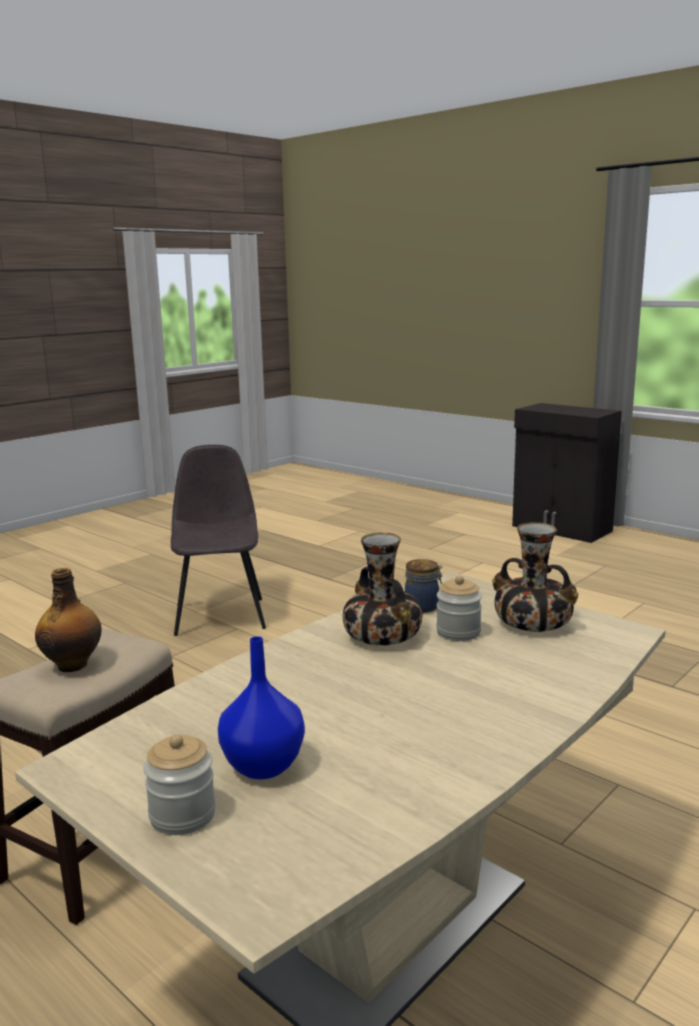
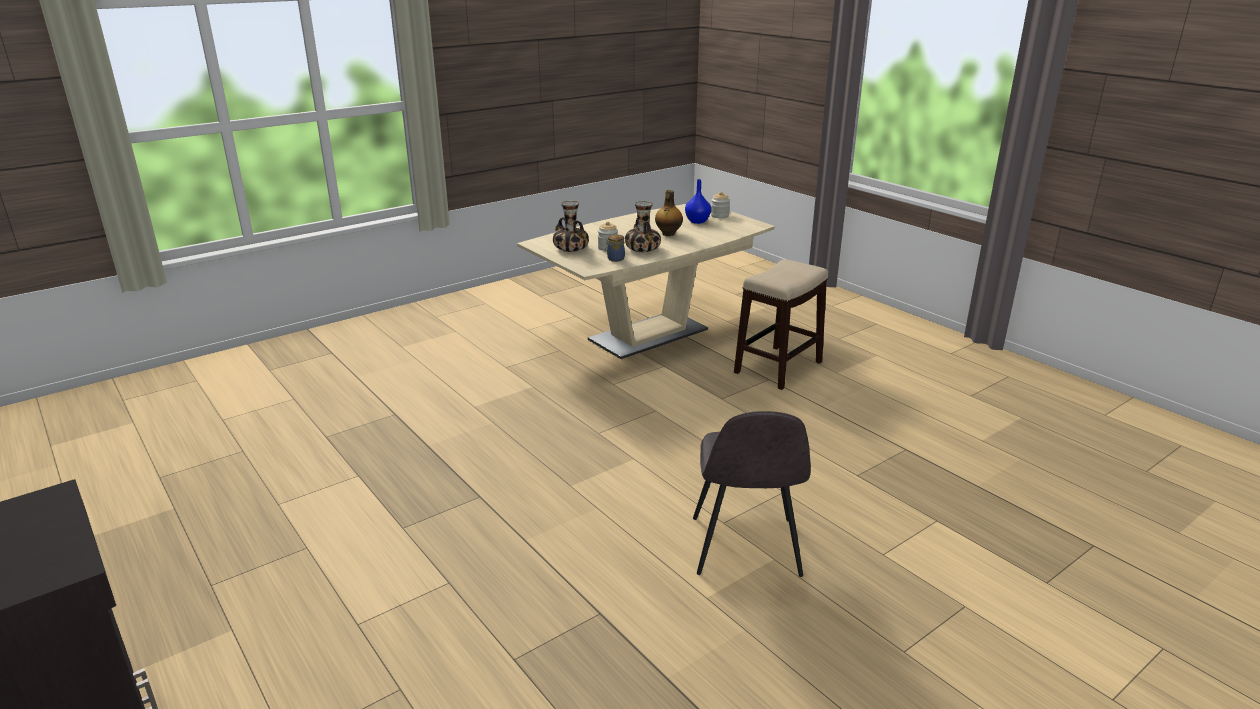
camera: 170 degrees left, 10 degrees up
(73, 665) = (788, 274): bottle -> bottle (668, 234)

